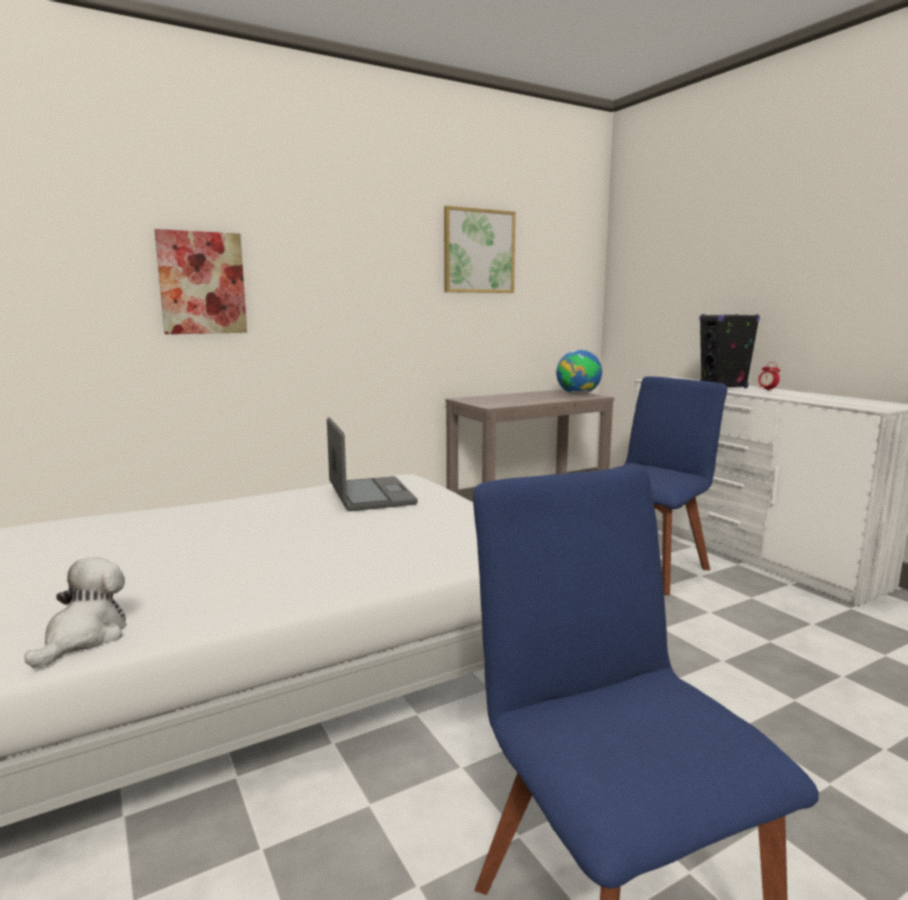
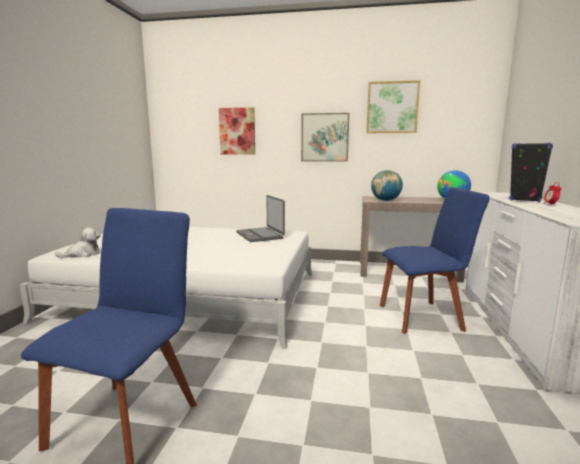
camera: 40 degrees right, 0 degrees up
(370, 495) = (260, 235): laptop -> laptop turned 135 degrees clockwise
(379, 299) = (325, 137): none -> picture
(506, 403) = (385, 200): none -> globe

